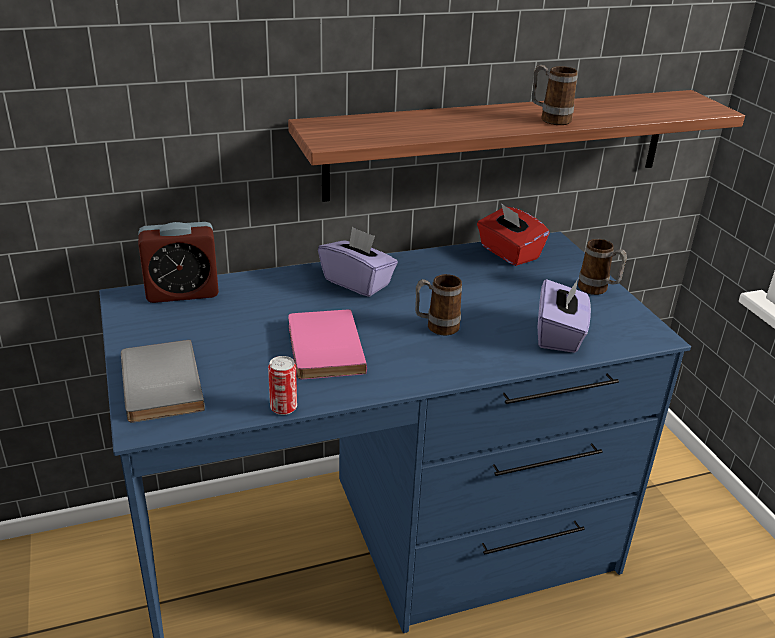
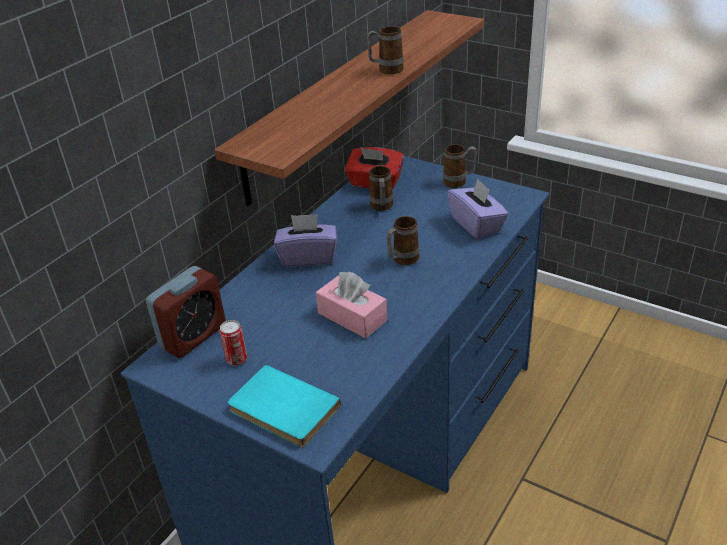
camera: 35 degrees left, 5 degrees up
(157, 384) = (282, 410): grey book -> turquoise book
(283, 408) = (387, 371): can -> can (236, 359)
(322, 348) = (352, 317): pink book -> pink tissue box
(484, 275) = (381, 207): none -> mug

